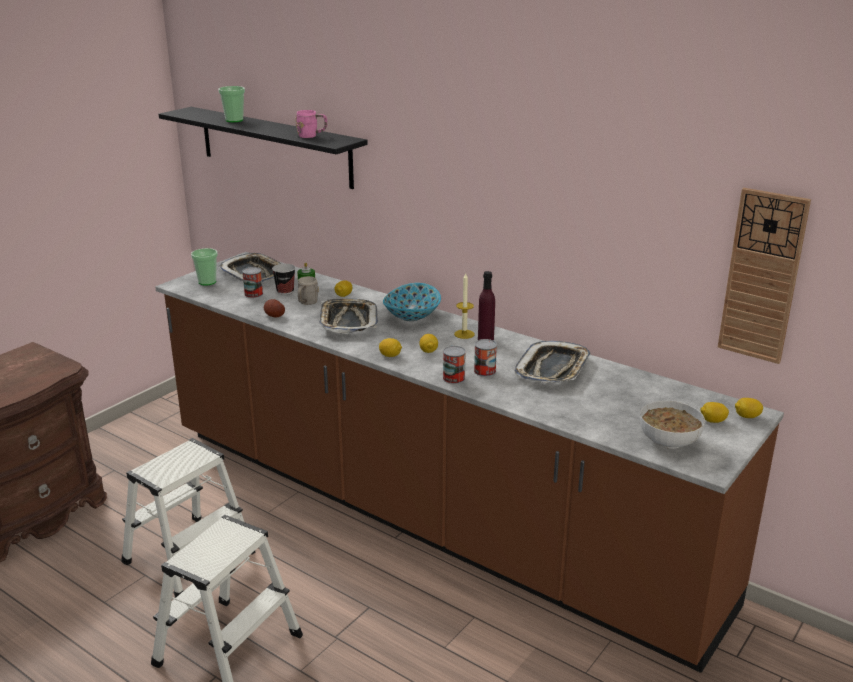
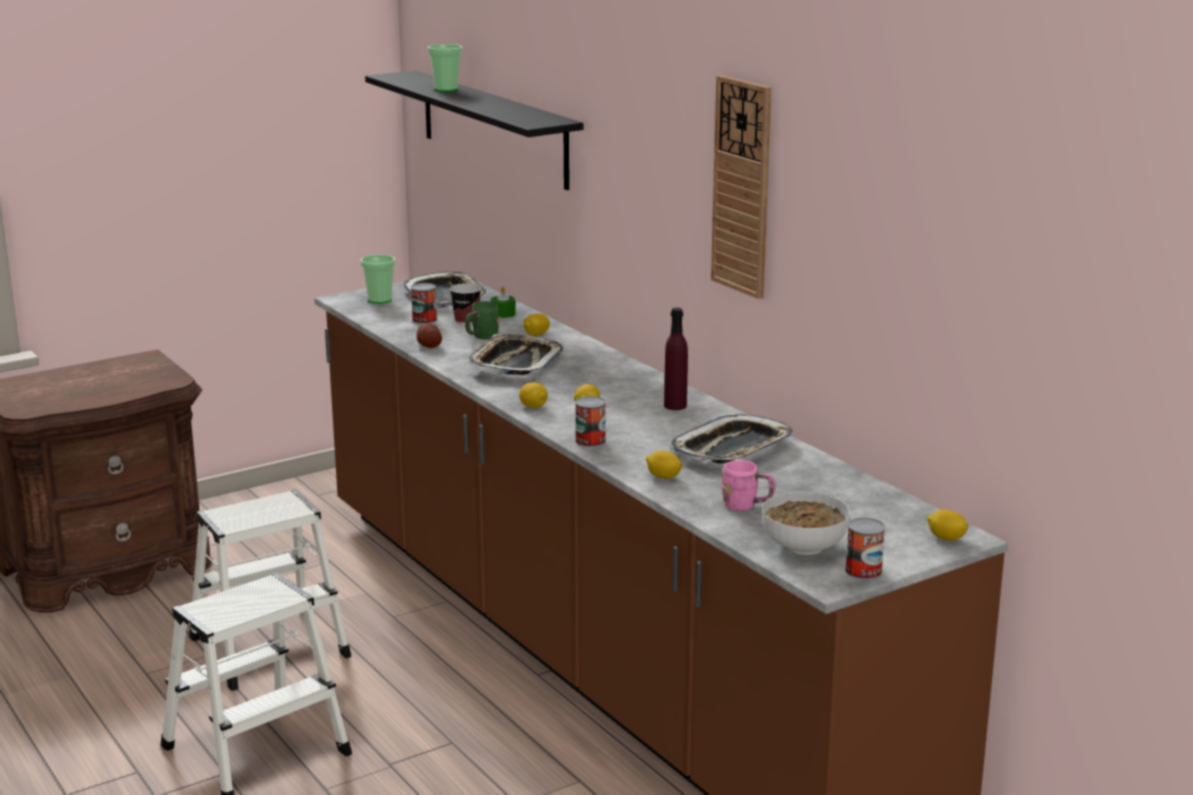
camera: 20 degrees right, 5 degrees down
(306, 303) = (481, 337): grey mug -> green mug
(312, 136) = (517, 113): pink mug -> pink mug (747, 506)
(411, 316) = (602, 368): bowl -> none
(464, 334) = (652, 396): candle -> none
(484, 371) = (638, 439): can -> can (863, 571)
(712, 421) = (891, 535): lemon -> lemon (663, 477)
(762, 276) = (984, 338): wall clock -> wall clock (742, 187)

